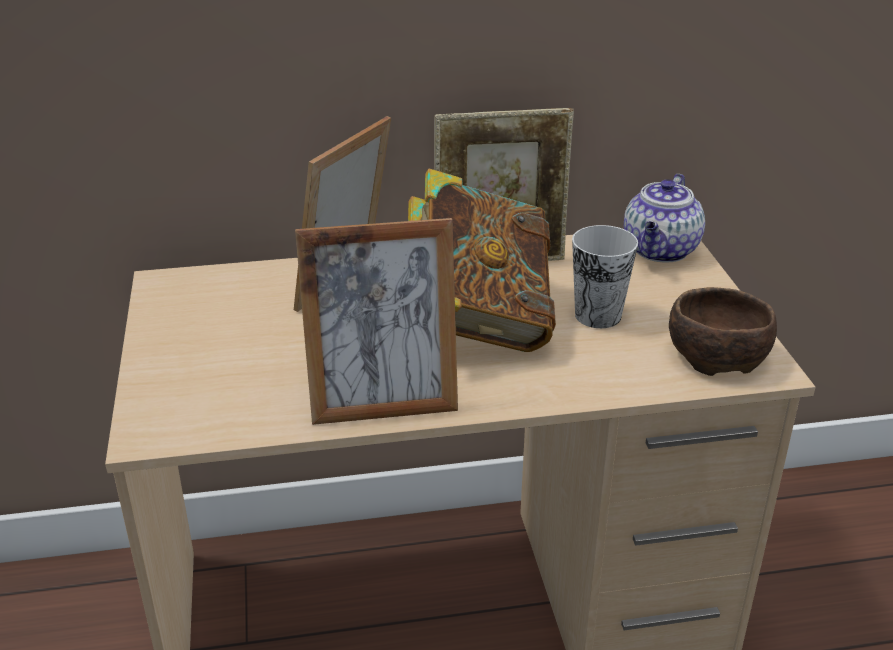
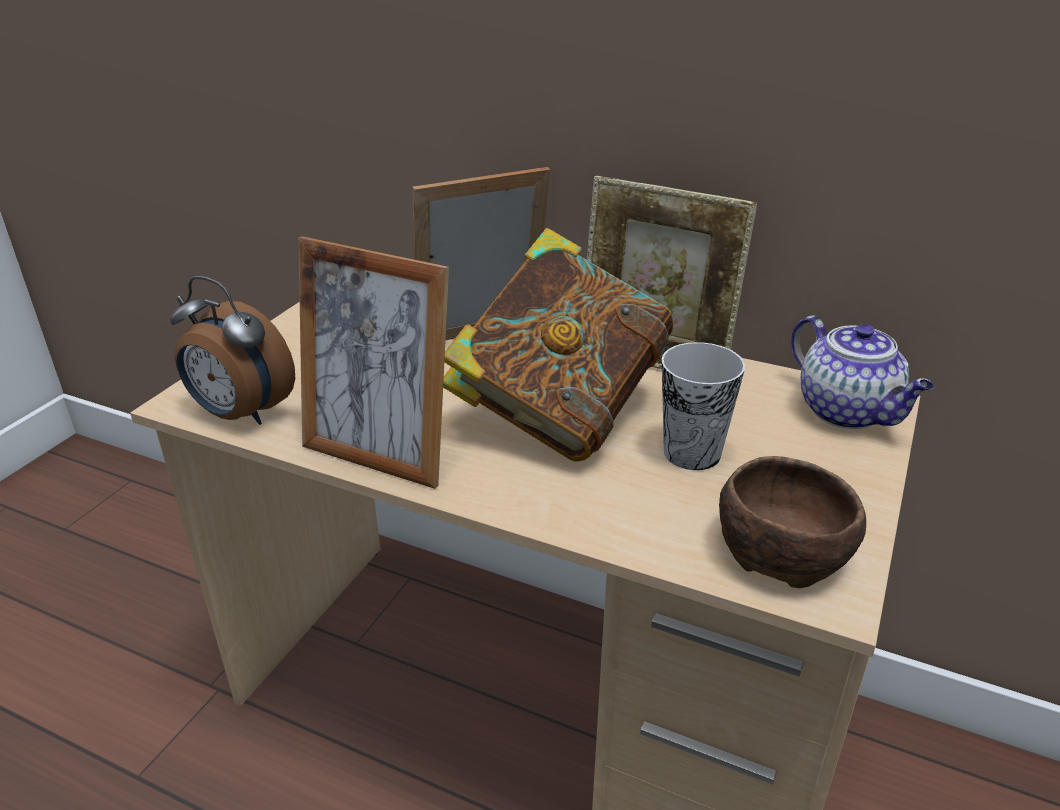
camera: 35 degrees right, 0 degrees up
(218, 423) = (240, 414): none -> alarm clock
(661, 251) = (848, 412): teapot -> teapot turned 90 degrees counterclockwise

